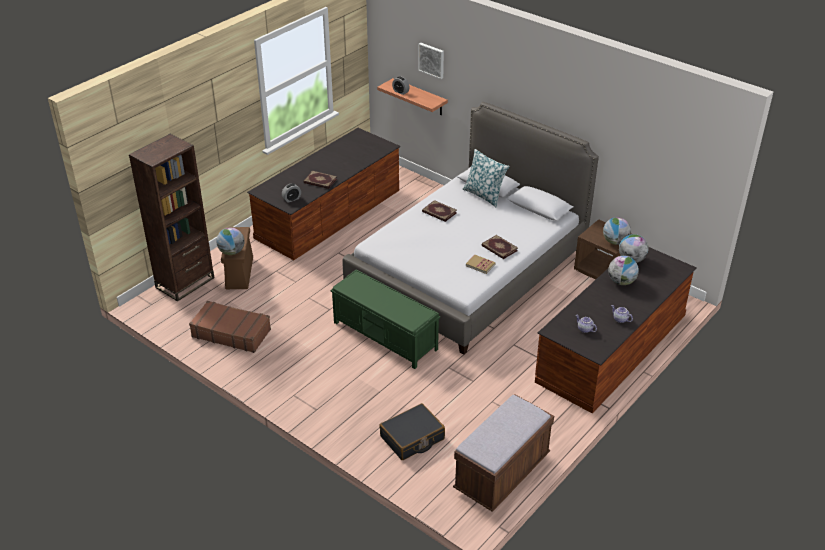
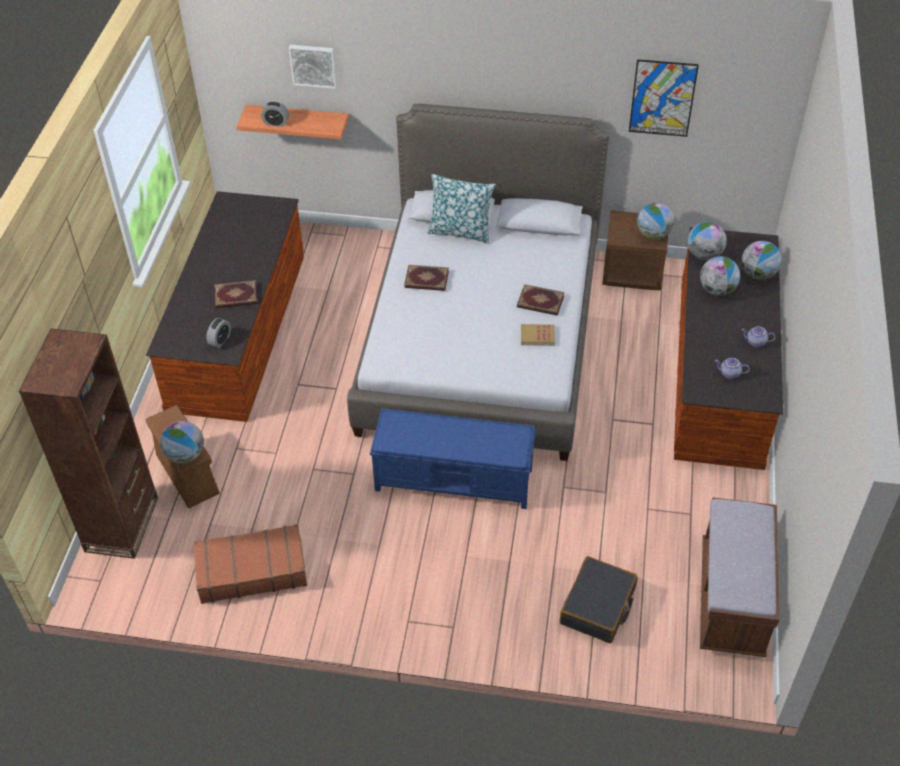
camera: 30 degrees left, 10 degrees up
(385, 336) = (455, 479): green bench -> blue bench
(636, 139) = (662, 98): none -> picture
(659, 283) = (758, 274): none -> globe

